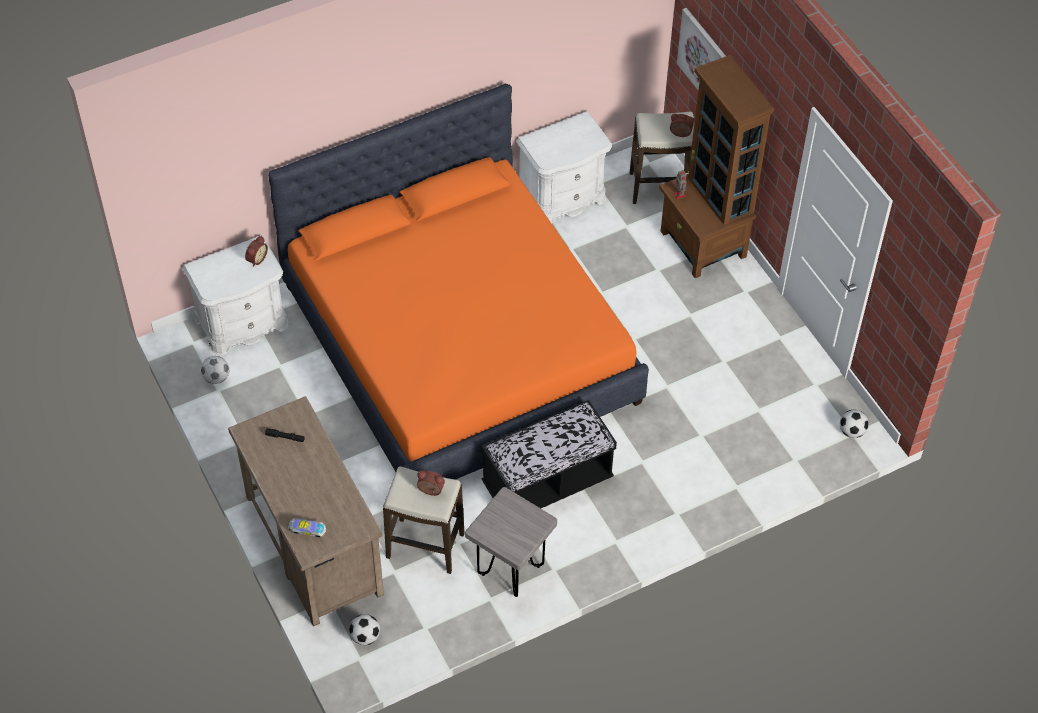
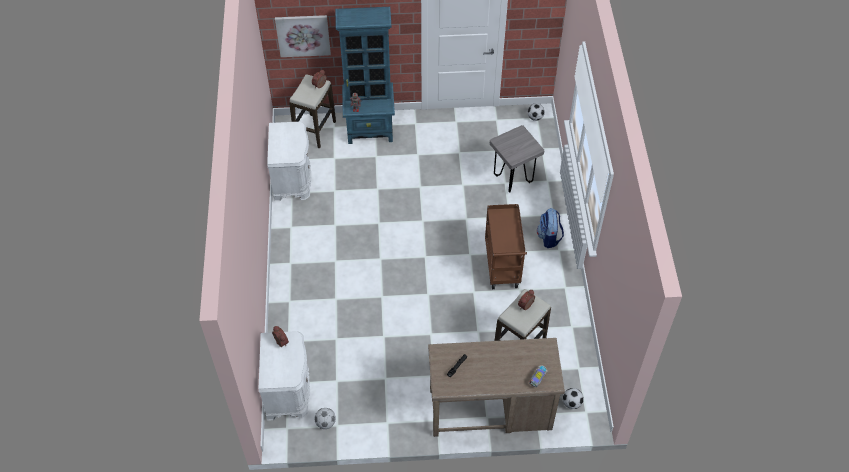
camera: 65 degrees left, 0 degrees up
(459, 343) = (374, 274): orange bed -> none
(510, 571) = (556, 309): grey stool -> grey stool (513, 179)
(547, 482) = (502, 267): black bench -> brown cart
(631, 522) = (549, 237): none -> backpack
(702, 244) = (370, 129): brown cabinet -> blue cabinet

